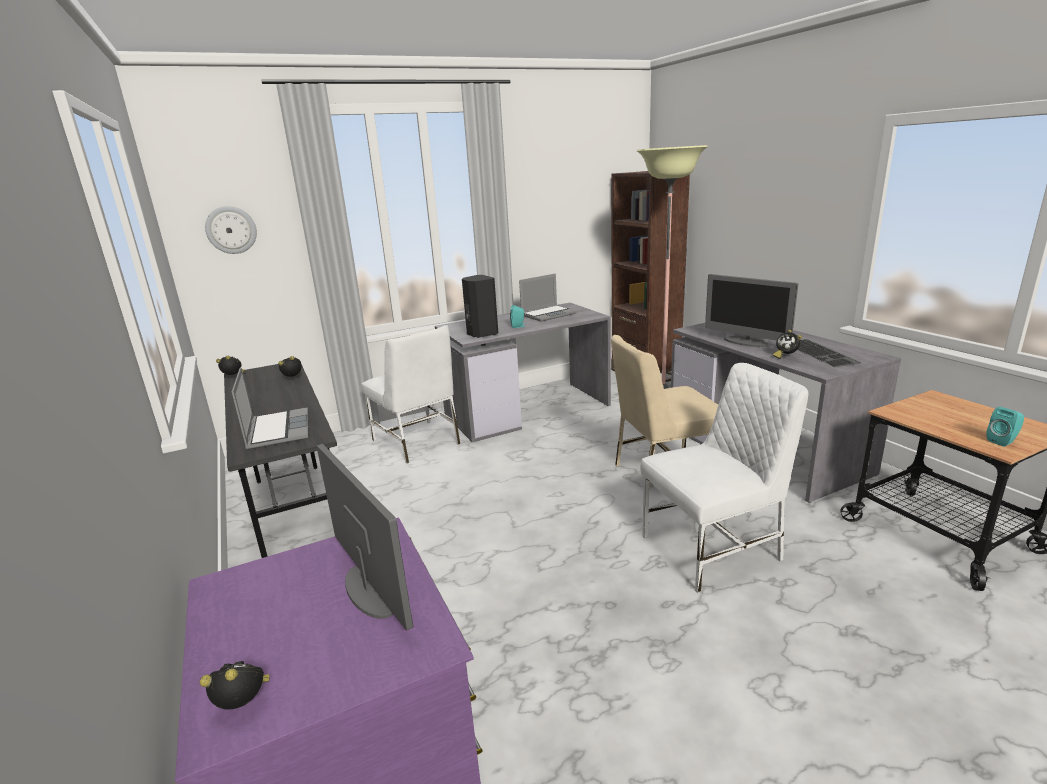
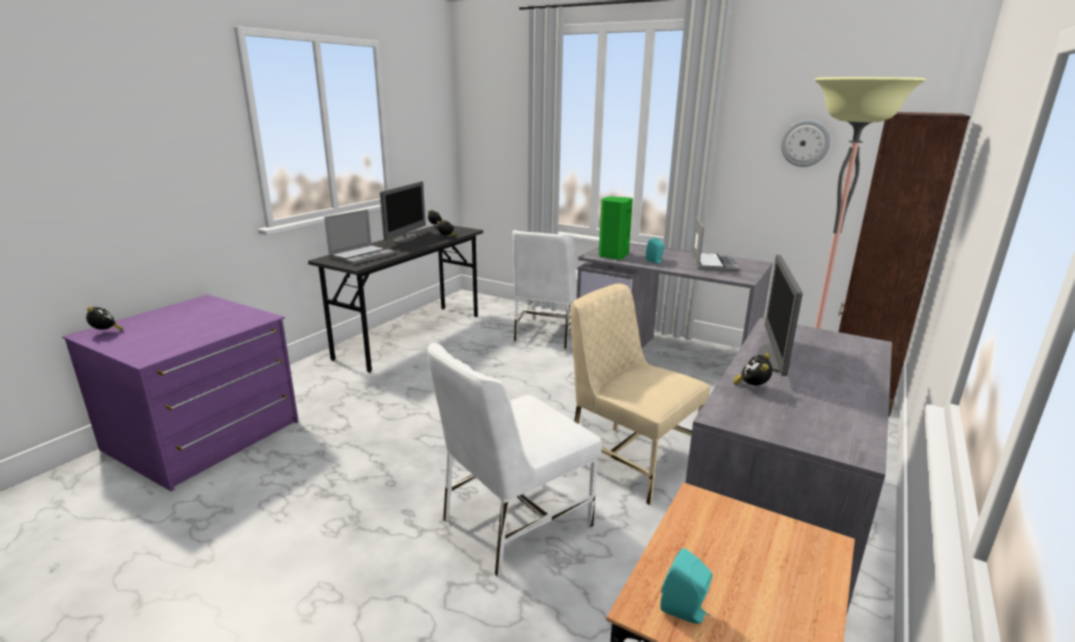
camera: 55 degrees right, 0 degrees up
(231, 230) = (491, 123): wall clock -> wall clock (805, 143)
(371, 591) = (199, 331): monitor -> monitor (405, 239)
(481, 334) = (613, 256): black speaker -> green speaker
(548, 314) = (712, 263): laptop -> laptop turned 105 degrees counterclockwise
(714, 548) = (513, 522): white chair -> white chair turned 105 degrees clockwise
(821, 353) = (805, 409): keyboard -> none

